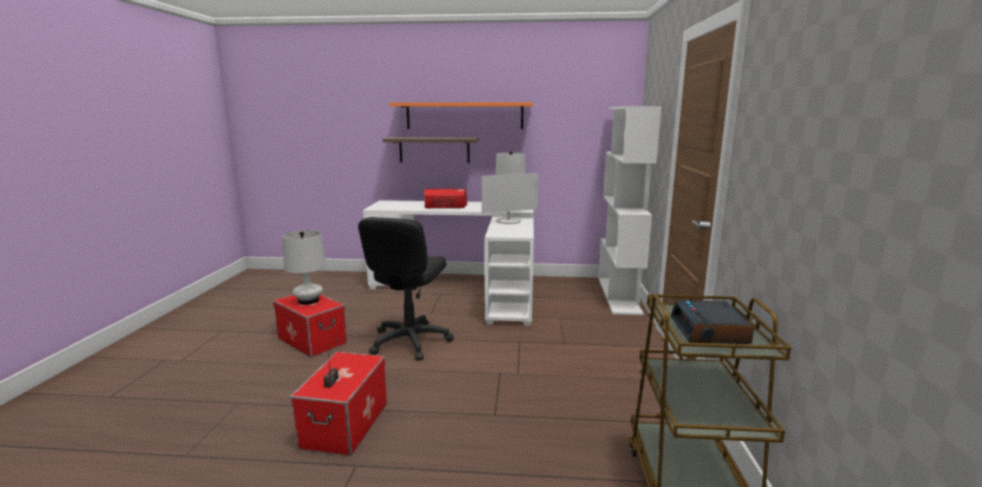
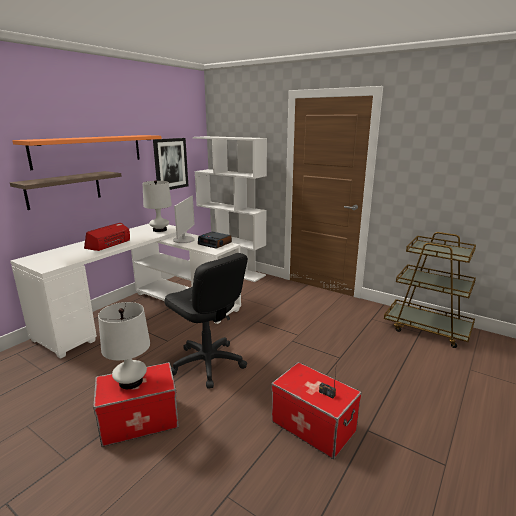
camera: 60 degrees left, 5 degrees up
(569, 138) = (170, 164): none -> picture
(710, 331) = (445, 251): alarm clock -> alarm clock (215, 243)

